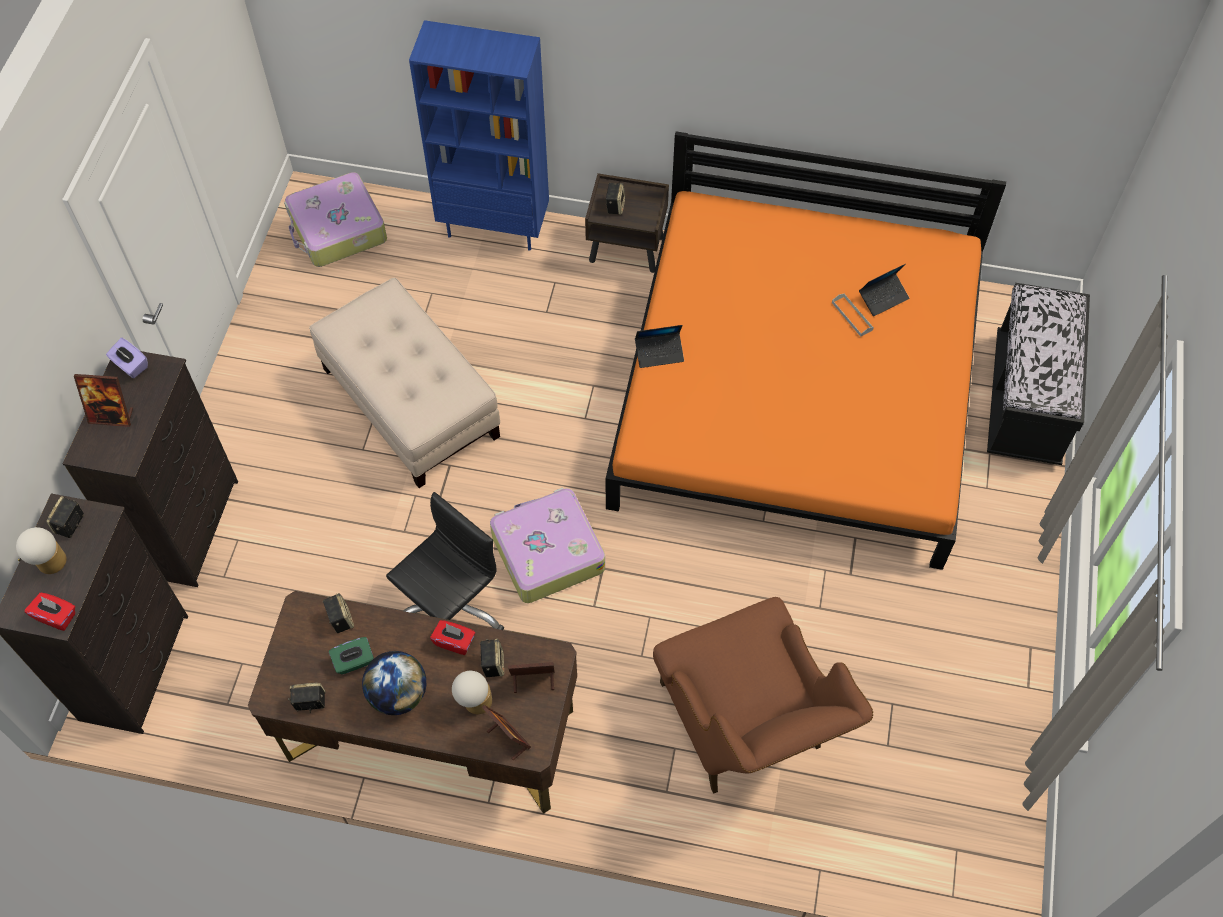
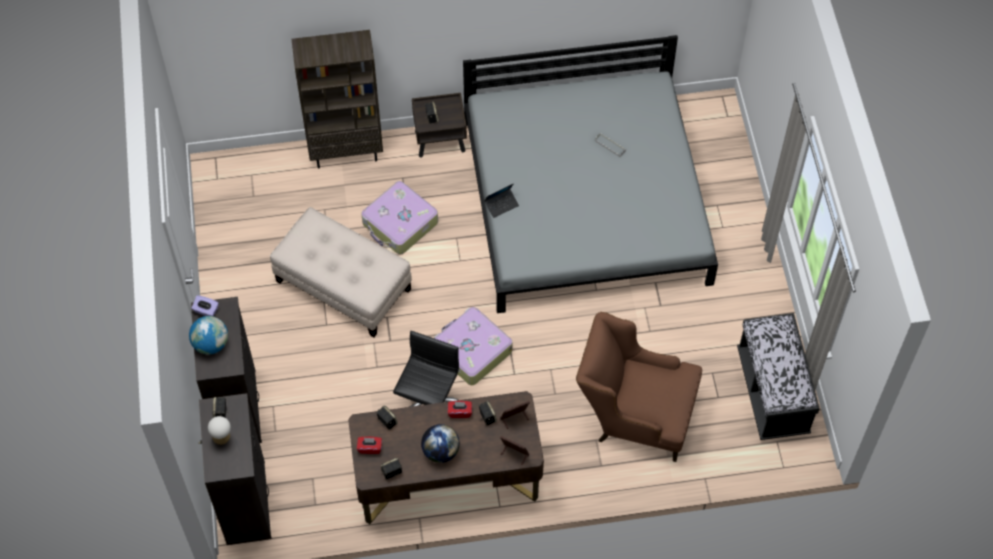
camera: 20 degrees left, 0 degrees up
(56, 616) = (240, 465): red tissue box -> red tissue box (370, 448)
(112, 416) = (211, 344): picture frame -> globe
(337, 230) = (240, 185): suitcase -> suitcase (400, 224)
(354, 661) = (406, 442): green tissue box -> none
(474, 704) = (487, 442): table lamp -> none
(495, 227) = (346, 152): blue bookcase -> brown bookcase
(747, 731) = (634, 416): brown armchair -> brown armchair turned 150 degrees clockwise
(797, 390) = (586, 201): orange bed -> grey bed
(883, 297) = (624, 128): laptop -> none
(1026, 401) = (727, 165): black bench -> black bench (772, 392)

